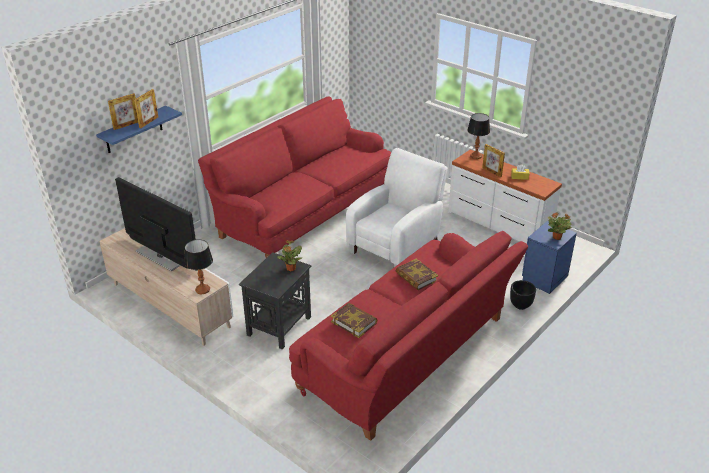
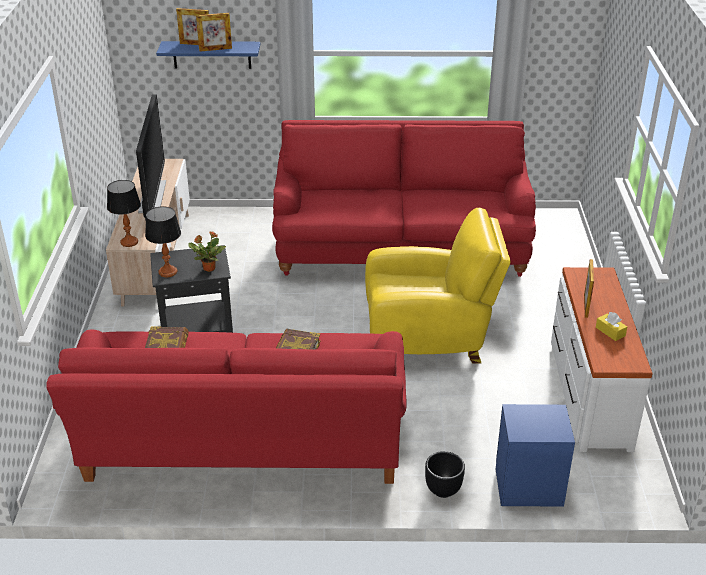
camera: 50 degrees right, 0 degrees up
(396, 245) = (430, 338): white armchair -> yellow armchair
(475, 156) = (603, 278): table lamp -> table lamp (167, 272)
(557, 237) = (537, 429): potted plant -> none

